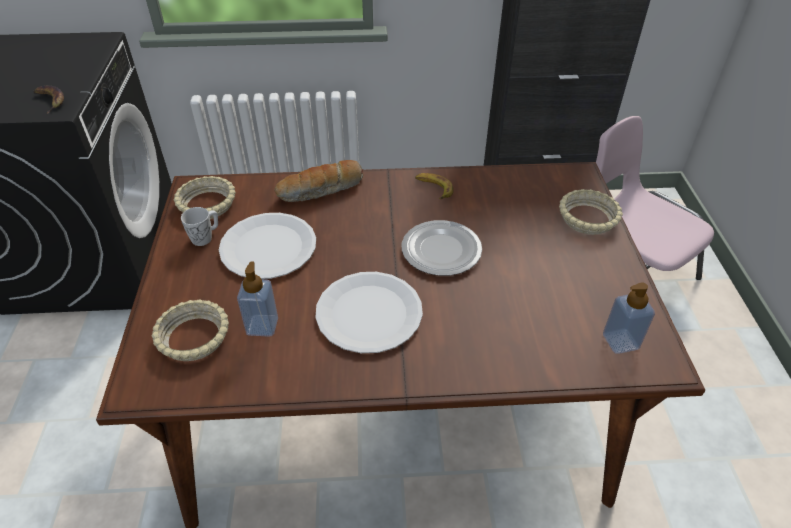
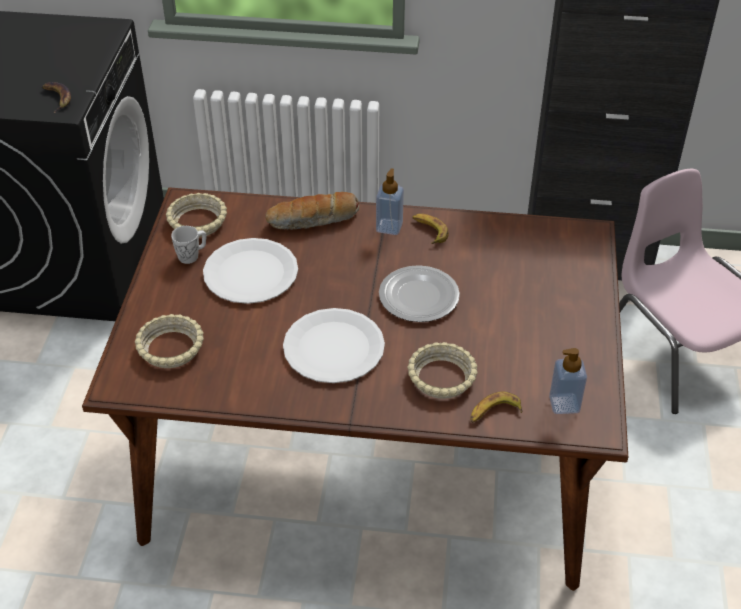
camera: 10 degrees right, 0 degrees up
(262, 326) = (233, 346): soap dispenser -> soap dispenser (389, 227)
(554, 361) = (494, 413): none -> banana
(587, 218) = (579, 282): beige bowl -> beige bowl (441, 377)

